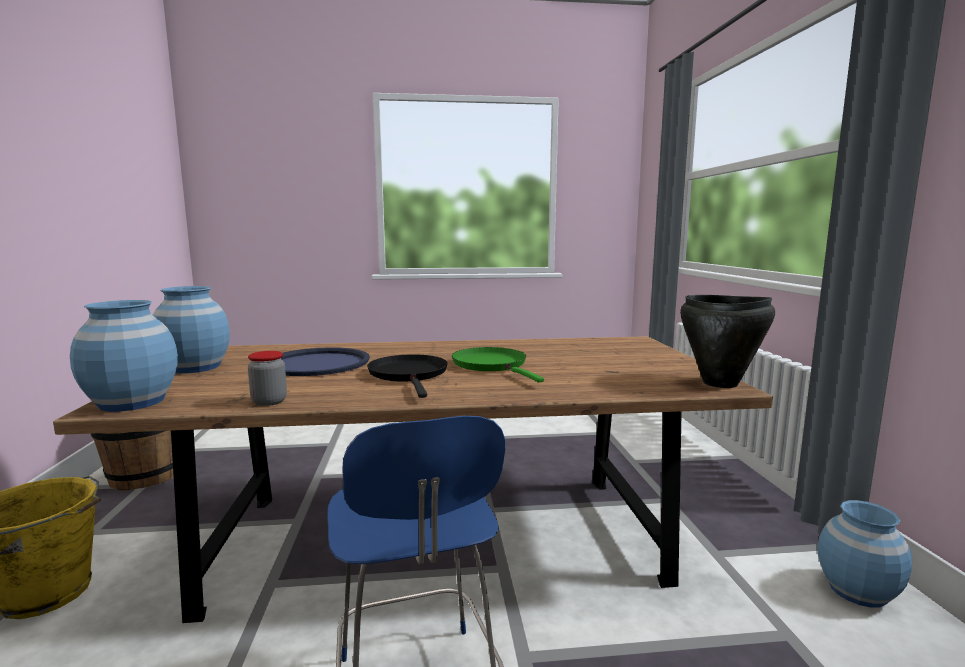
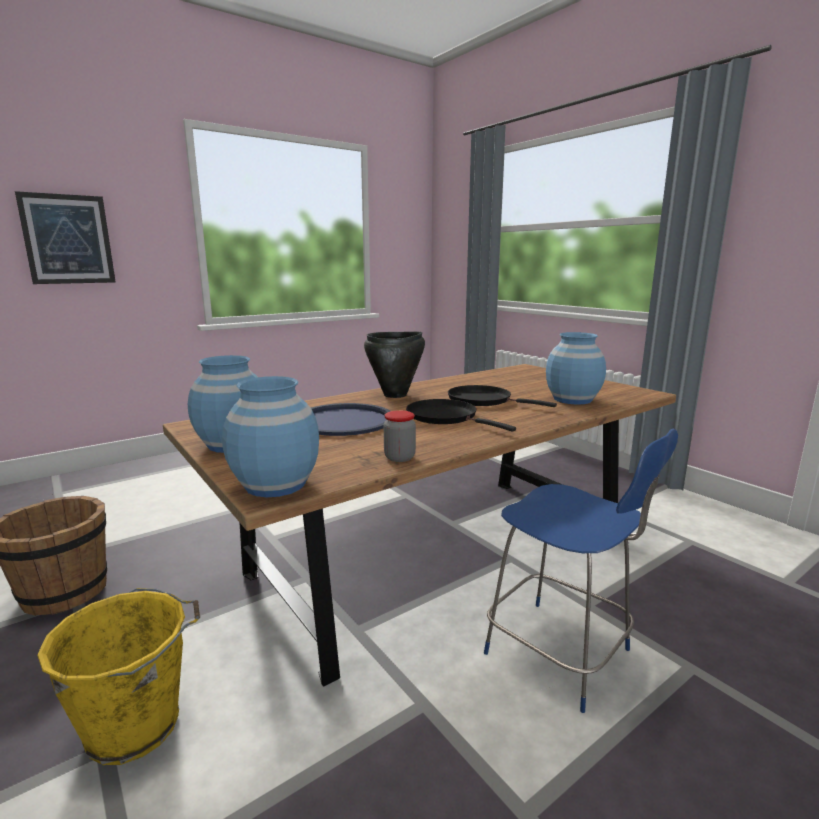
camera: 30 degrees left, 5 degrees up
(274, 199) = (68, 239): none -> picture
(492, 365) = (483, 400): green frying pan -> black frying pan
(720, 383) = (639, 391): black cooking pot -> black cooking pot (395, 395)
(857, 591) = (694, 508): blue vase -> blue vase (572, 399)

